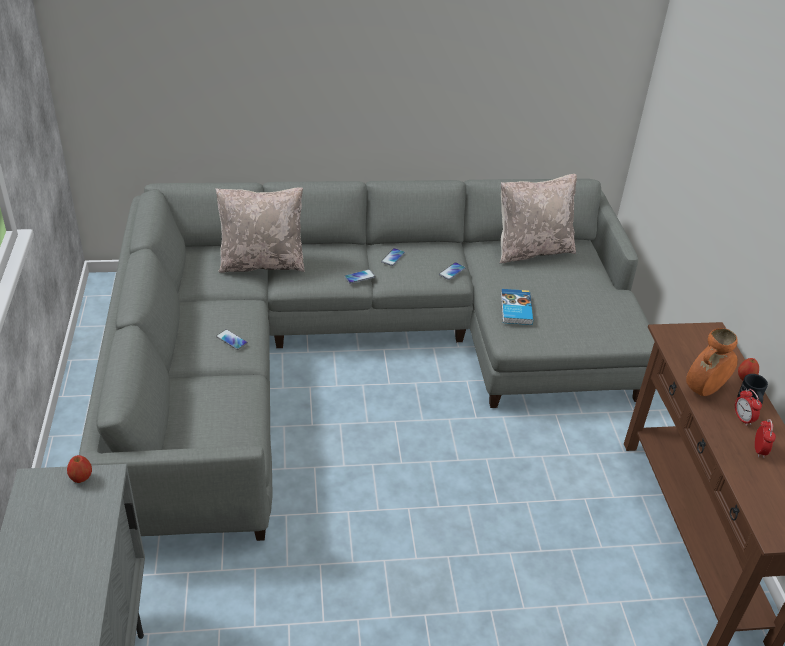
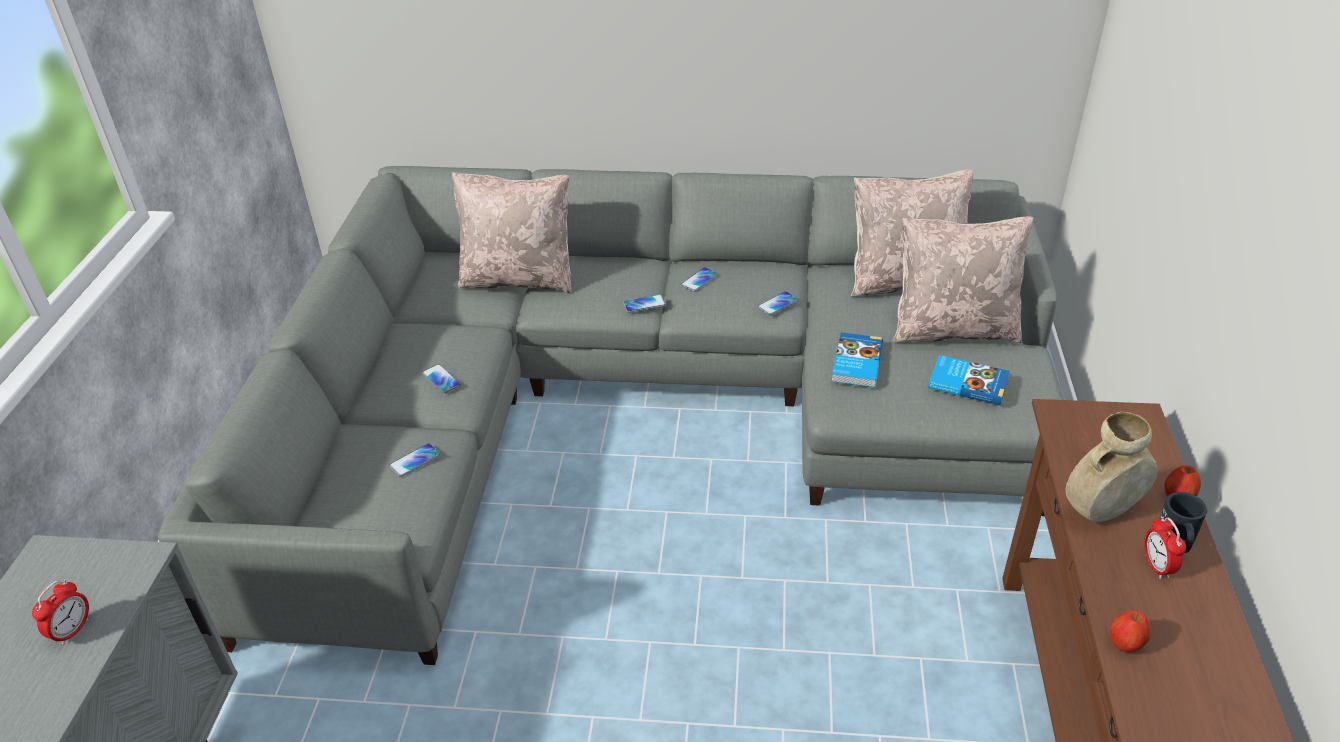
camera: 15 degrees right, 0 degrees up
(81, 478) = (107, 557): apple -> apple (1125, 644)
(234, 399) = (415, 461): none -> phone
(572, 282) = (953, 329): none -> beige pillow
(590, 317) = (967, 383): none -> book
(704, 389) = (1100, 511): orange vase -> beige vase
(759, 450) = (1173, 623): alarm clock -> alarm clock (72, 630)

